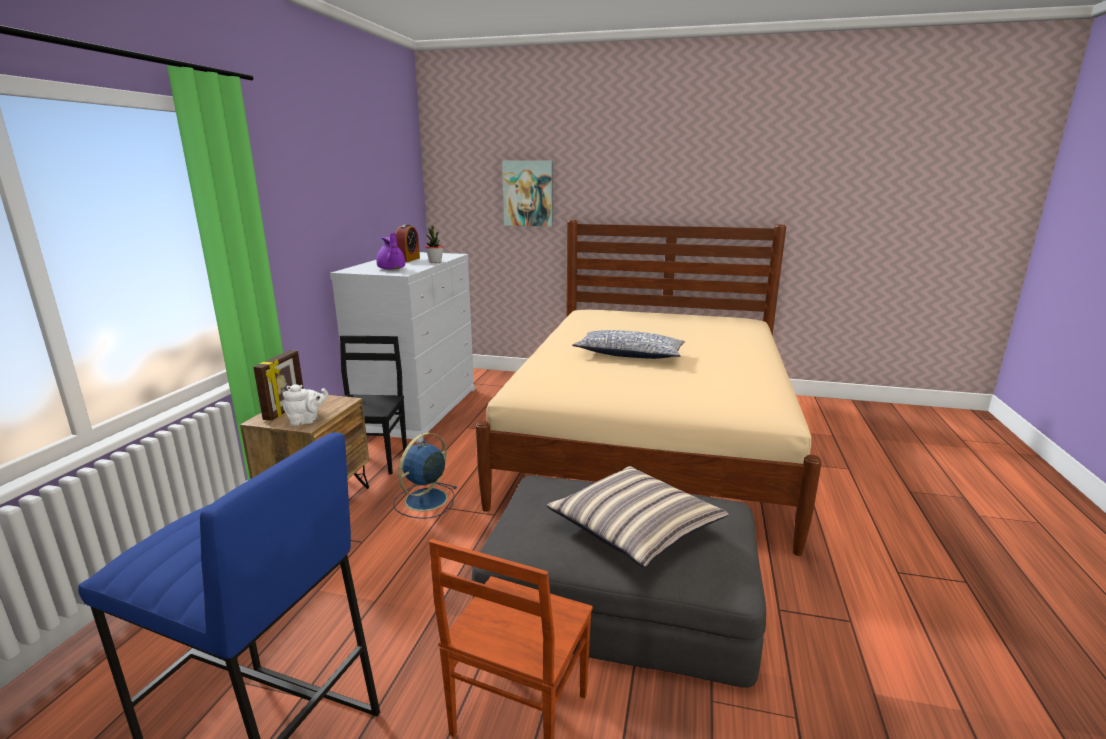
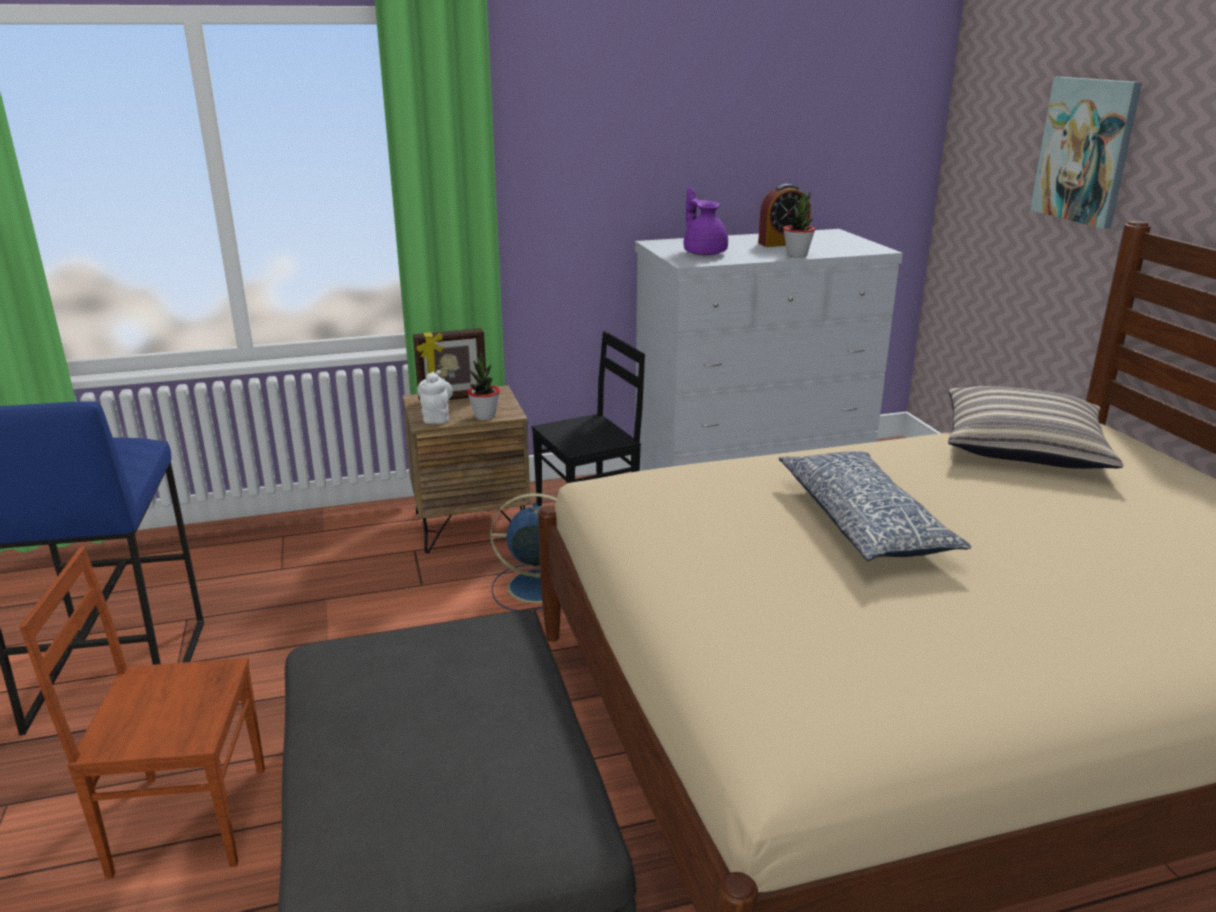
camera: 60 degrees right, 5 degrees up
(306, 421) = (436, 417): white teapot -> white teapot turned 135 degrees counterclockwise
(335, 407) = (485, 416): none -> potted plant
(391, 269) = (704, 253): purple teapot -> purple teapot turned 120 degrees clockwise
(635, 527) = (414, 737): pillow -> pillow (1023, 447)

